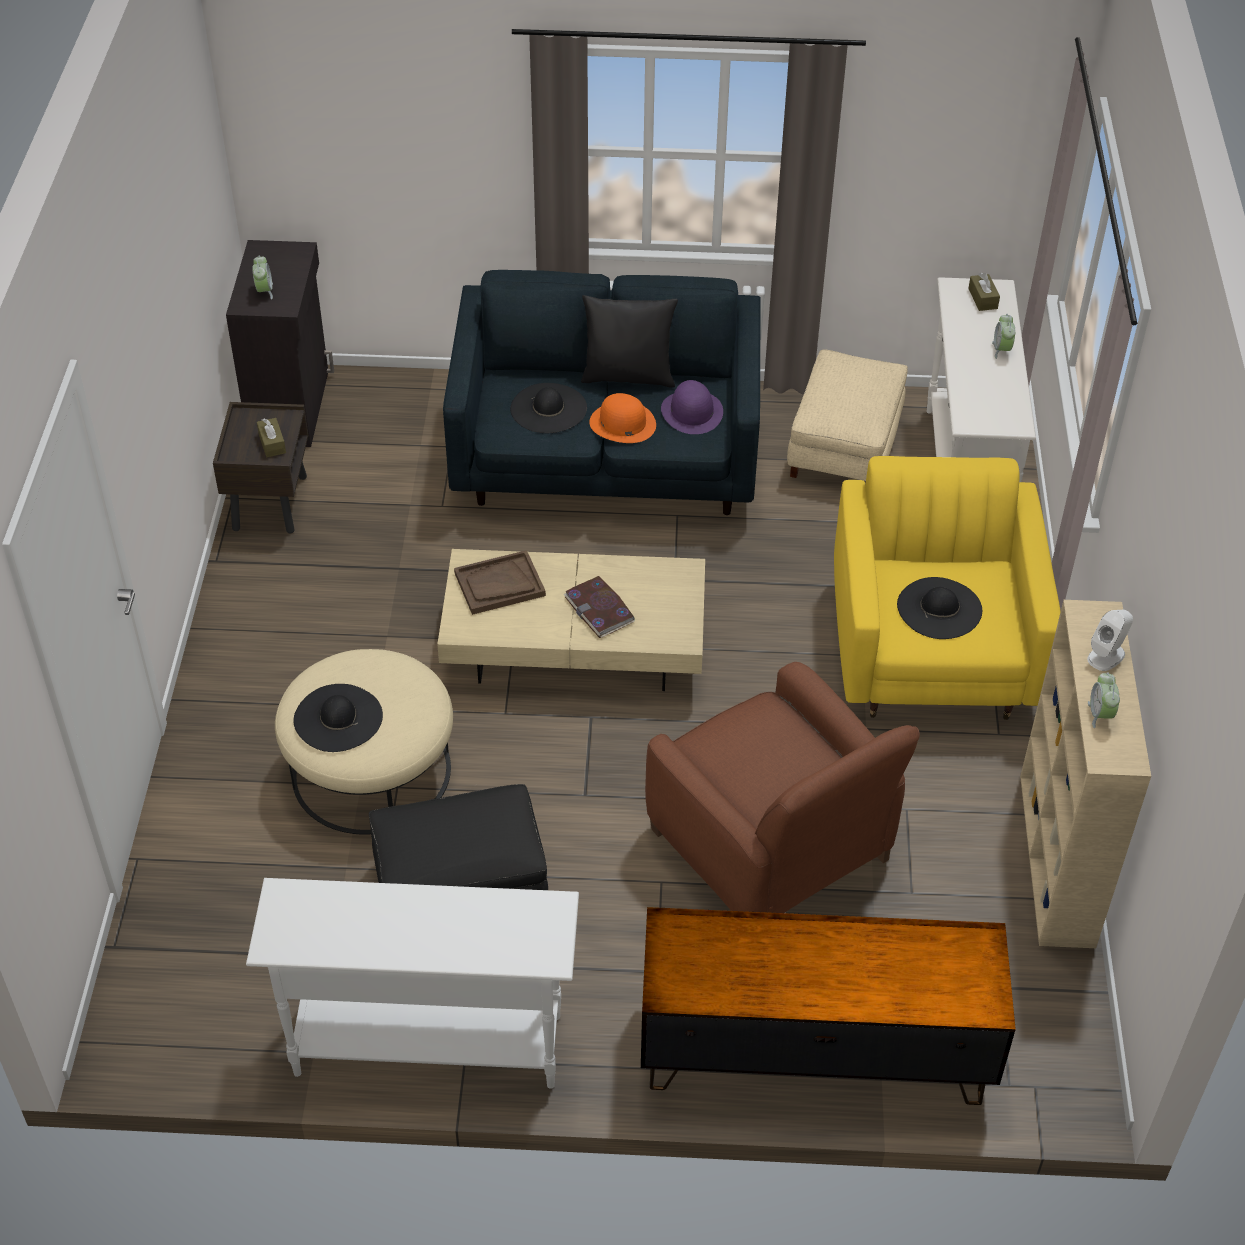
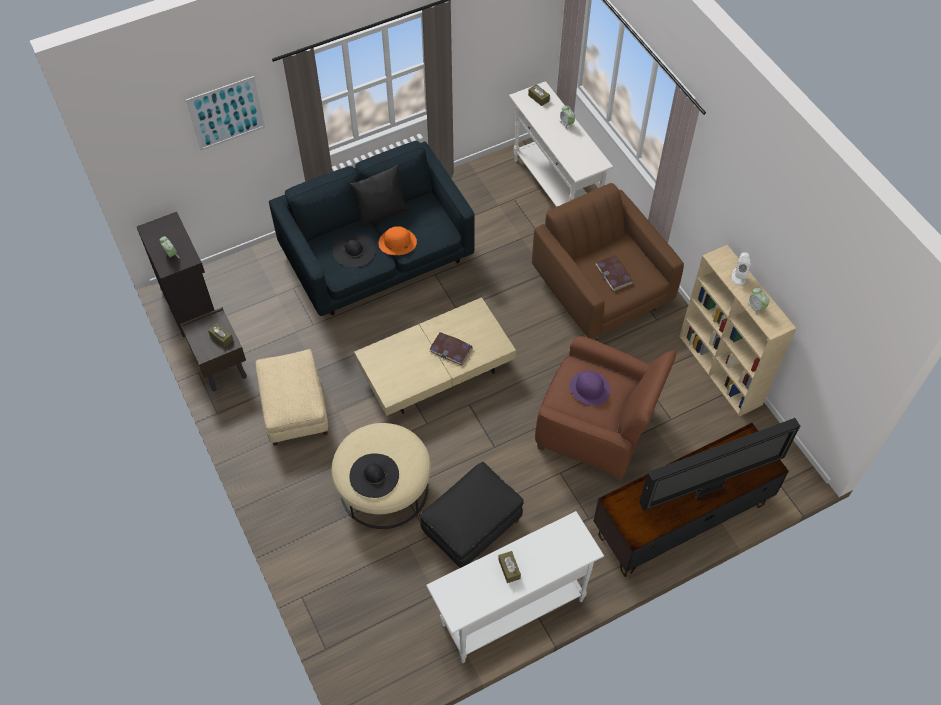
camera: 30 degrees left, 10 degrees up
(405, 920) = (509, 569): none -> brown tissue box
(429, 103) = (226, 113): none -> picture
(499, 584) = (392, 360): brown tray -> none
(692, 412) = (427, 220): purple hat -> purple hat (589, 388)
(843, 447) = (488, 199): beige ottoman -> beige ottoman (294, 409)
(850, 985) = (710, 487): none -> television
(931, 651) = (600, 291): yellow armchair -> brown armchair
(939, 608) = (614, 274): black hat -> book

